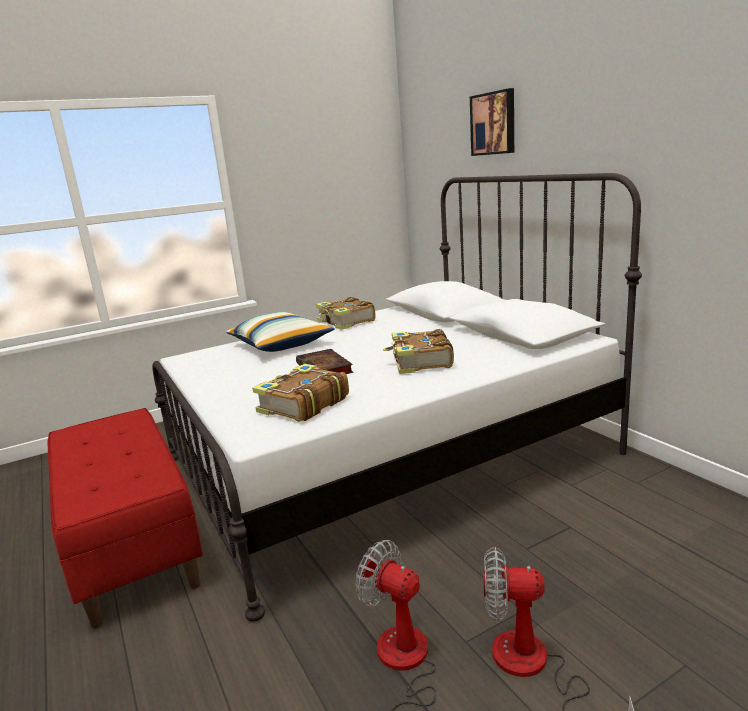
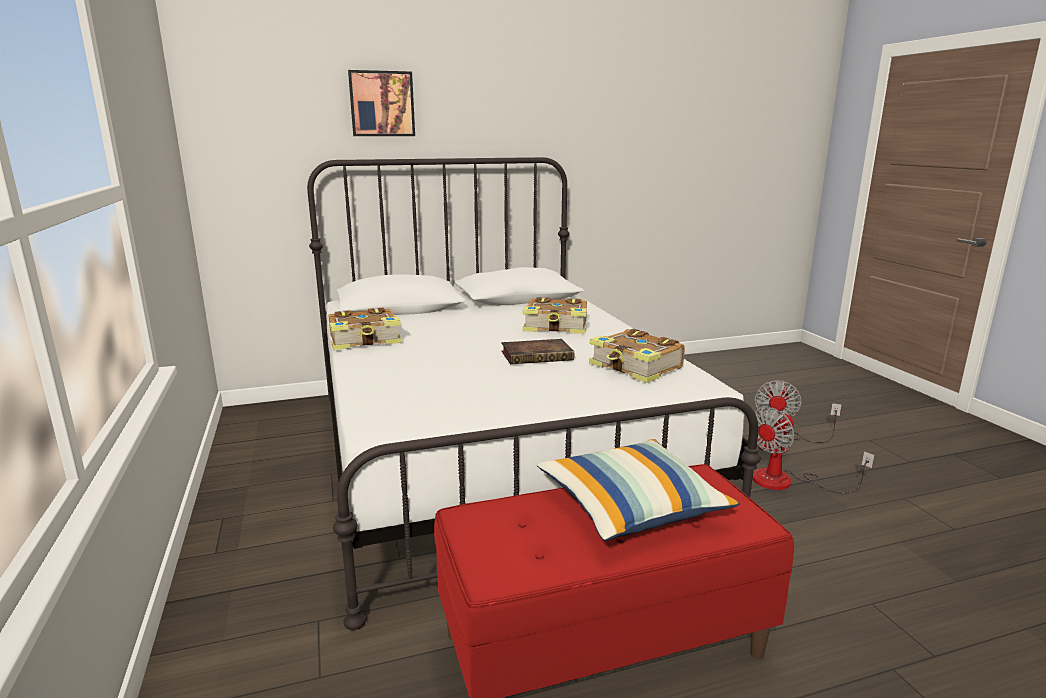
camera: 80 degrees left, 0 degrees up
(281, 345) = (416, 371): pillow -> pillow (631, 507)

